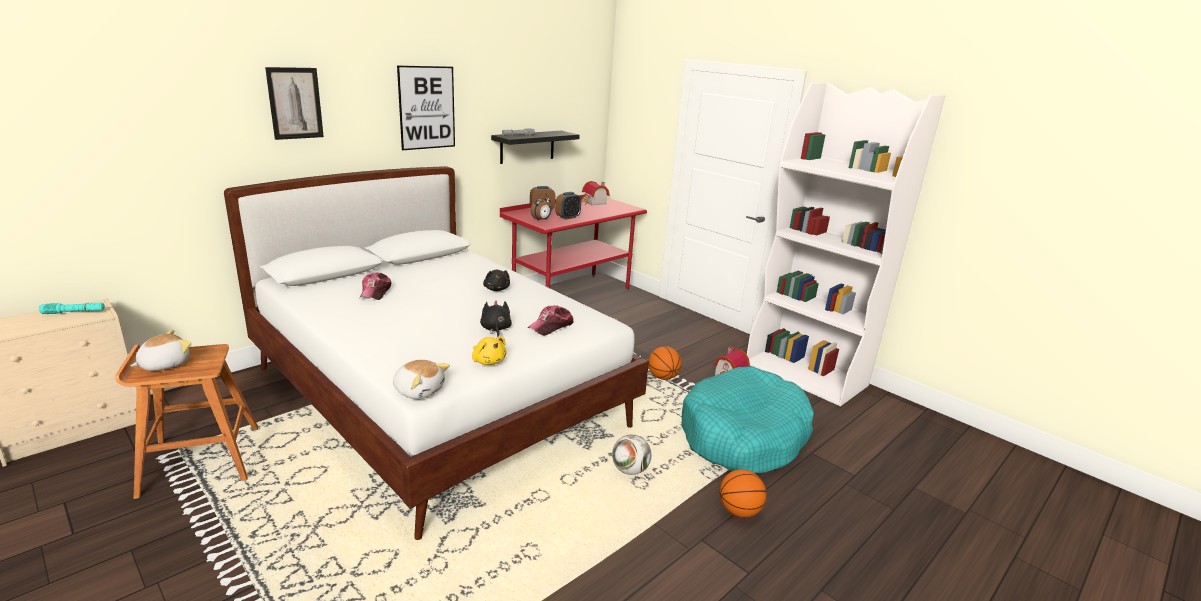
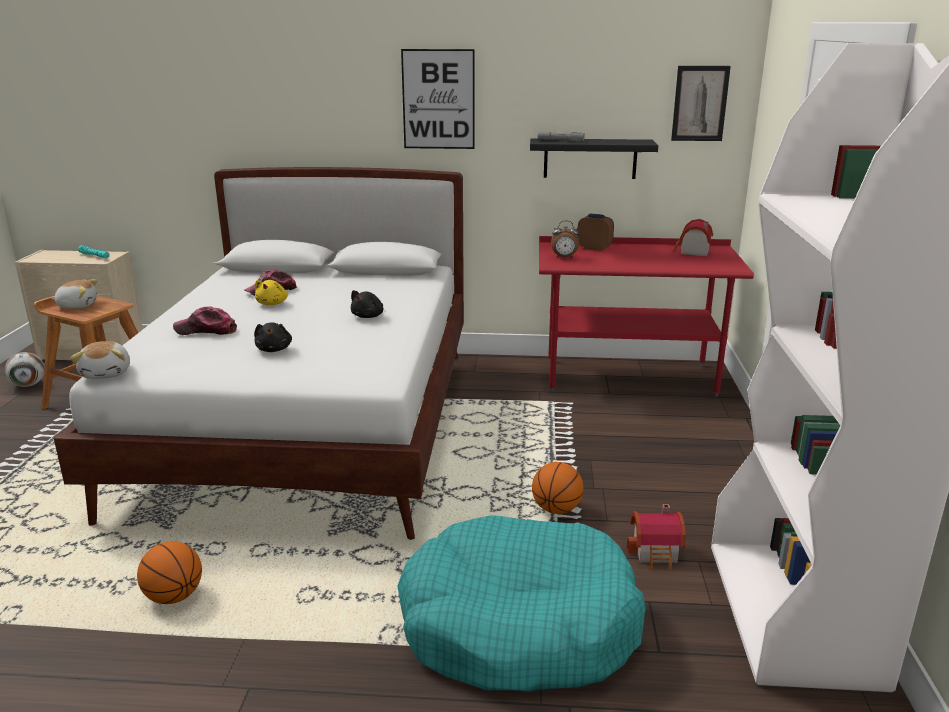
camera: 50 degrees right, 0 degrees up
(295, 103) = (288, 90): picture -> picture (700, 103)
(488, 361) = (199, 372): yellow plush toy -> yellow plush toy (272, 303)
(495, 329) = (274, 349): black plush toy -> black plush toy turned 135 degrees clockwise
(551, 326) = (322, 364): cap -> cap (206, 330)
(568, 217) = (605, 261): alarm clock -> none
(630, 470) = (325, 578): football -> football (28, 385)
(739, 511) = (339, 693): basketball -> basketball (174, 596)

